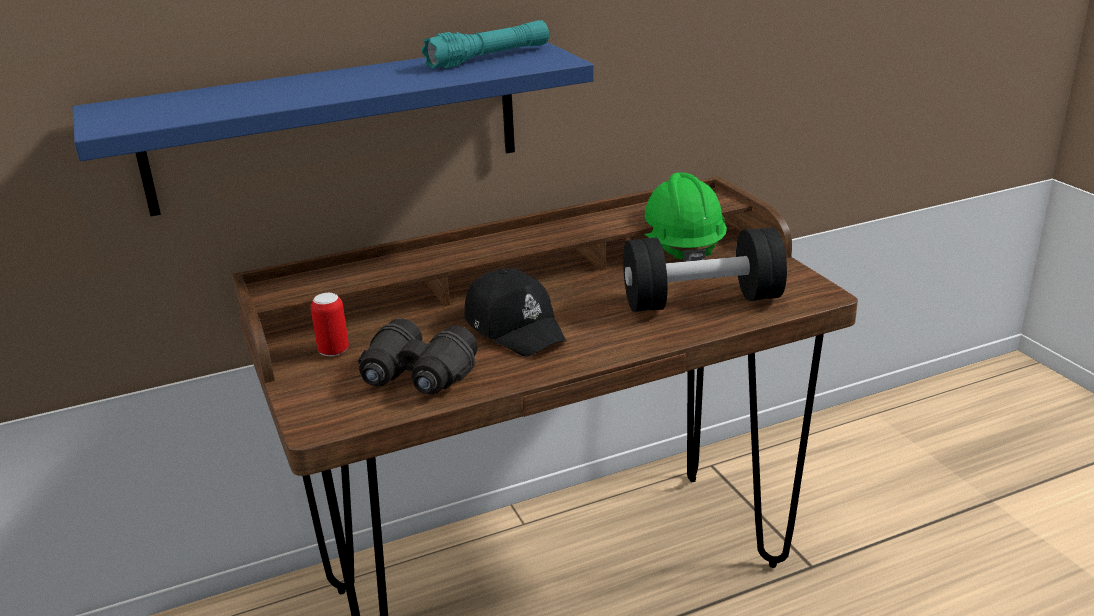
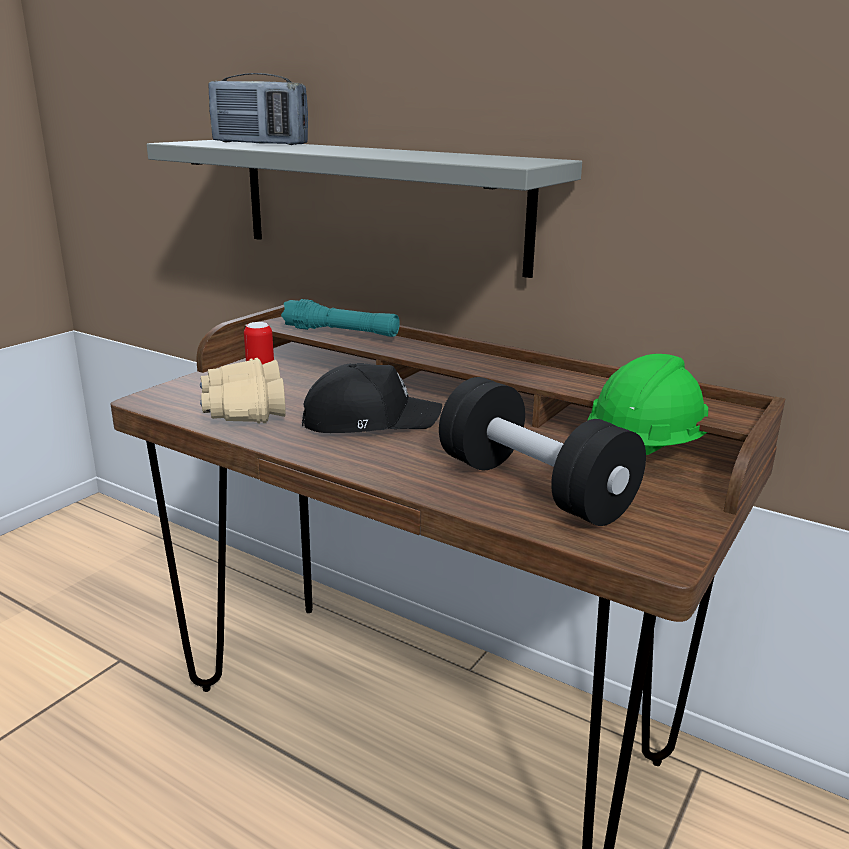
camera: 55 degrees right, 5 degrees down
(199, 100) = (260, 144): none -> radio
(335, 127) = (379, 203): blue shelf -> grey shelf
(417, 378) = (243, 410): black binoculars -> beige binoculars
(489, 58) = (483, 157): turquoise flashlight -> turquoise flashlight (341, 332)
(515, 327) = (368, 421): black cap -> black cap turned 120 degrees counterclockwise

